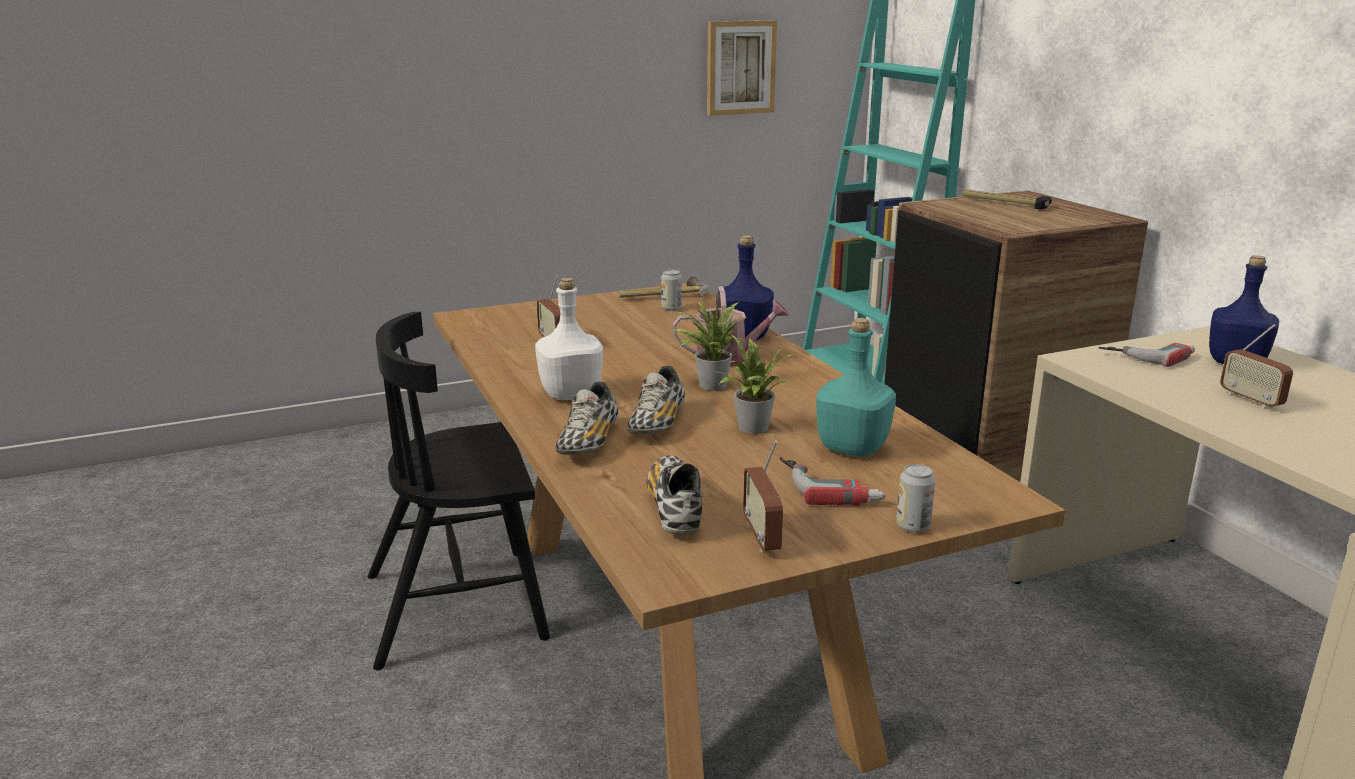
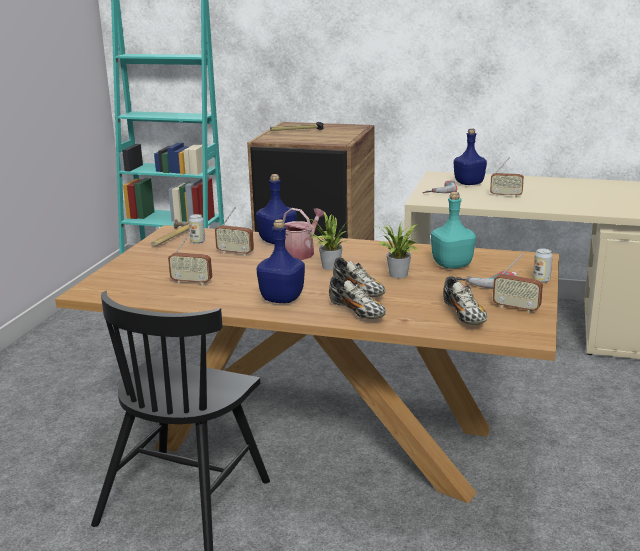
camera: 50 degrees left, 0 degrees up
(571, 394) = (283, 299): white bottle -> blue bottle
(669, 332) = (235, 253): none -> radio
(674, 508) = (464, 316): shoe -> shoe turned 135 degrees counterclockwise
(740, 67) = (44, 69): picture -> none

